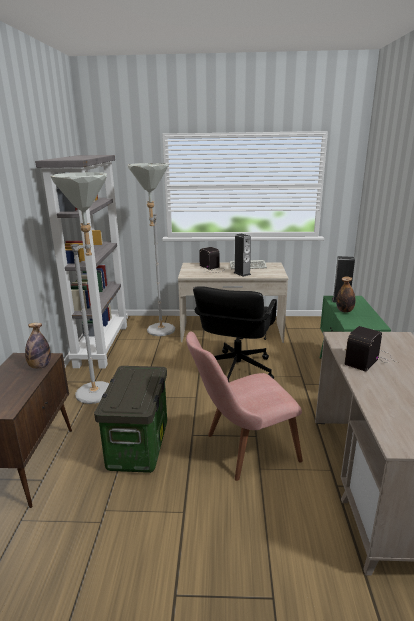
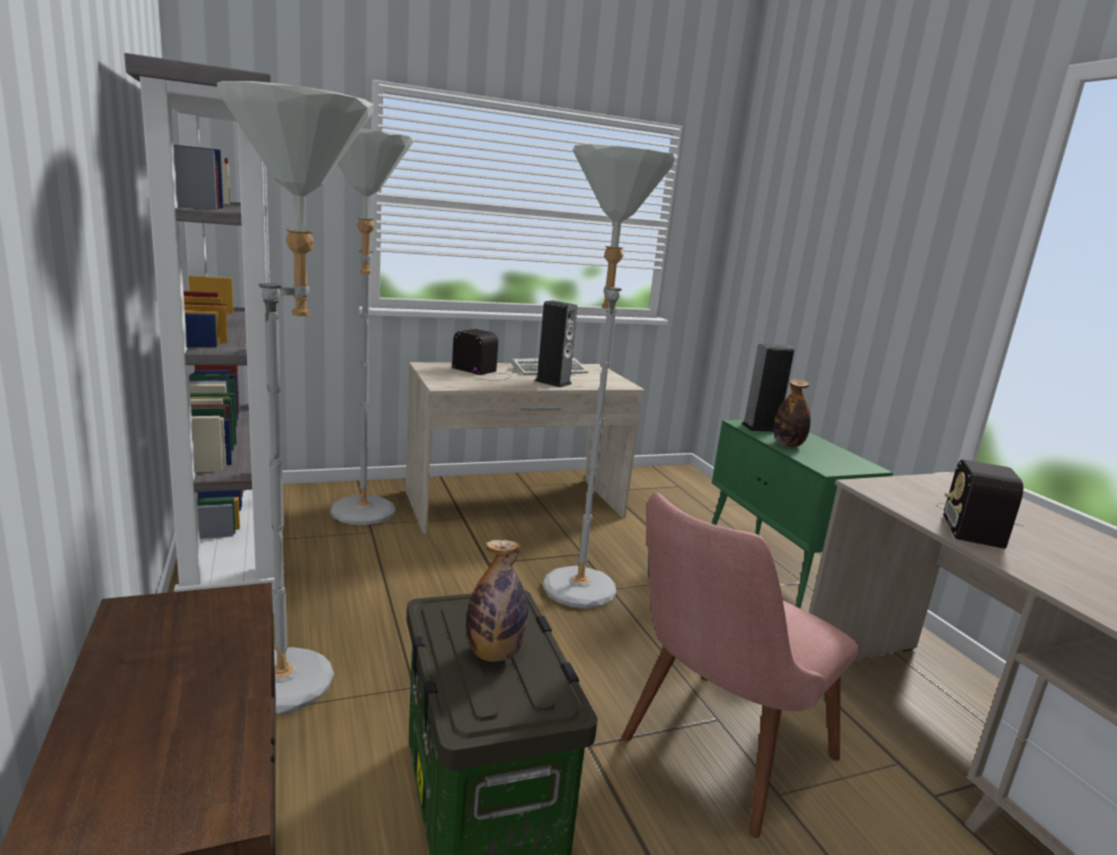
camera: 25 degrees left, 5 degrees down
(40, 366) = (231, 630): bottle -> bottle (494, 653)
(236, 370) = (577, 581): black office chair -> grey floor lamp

